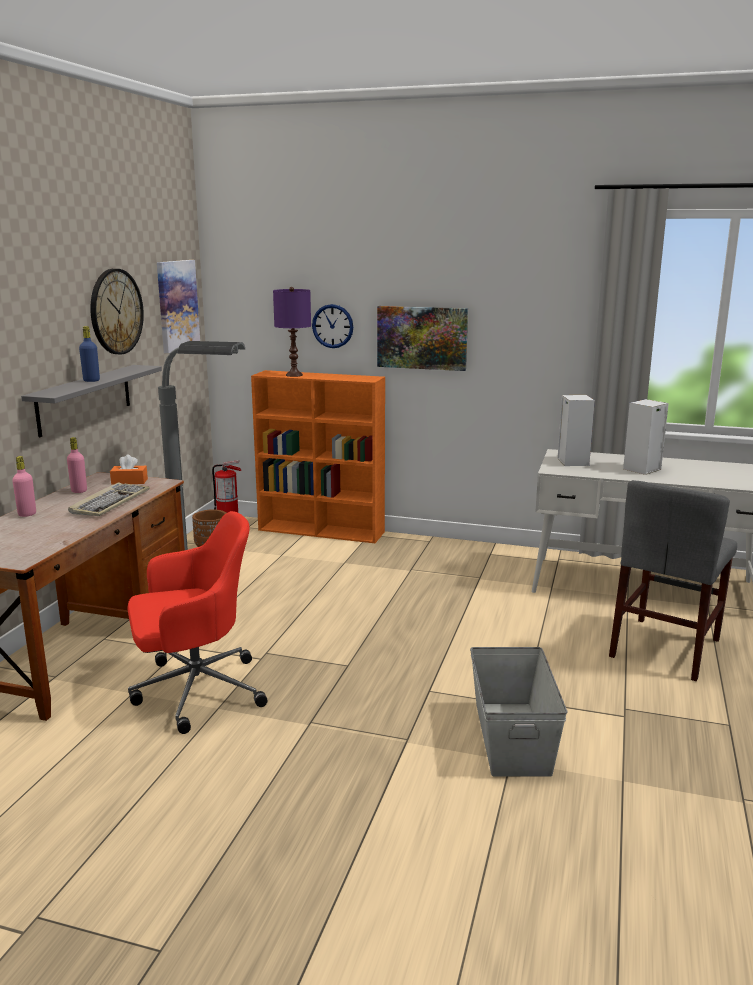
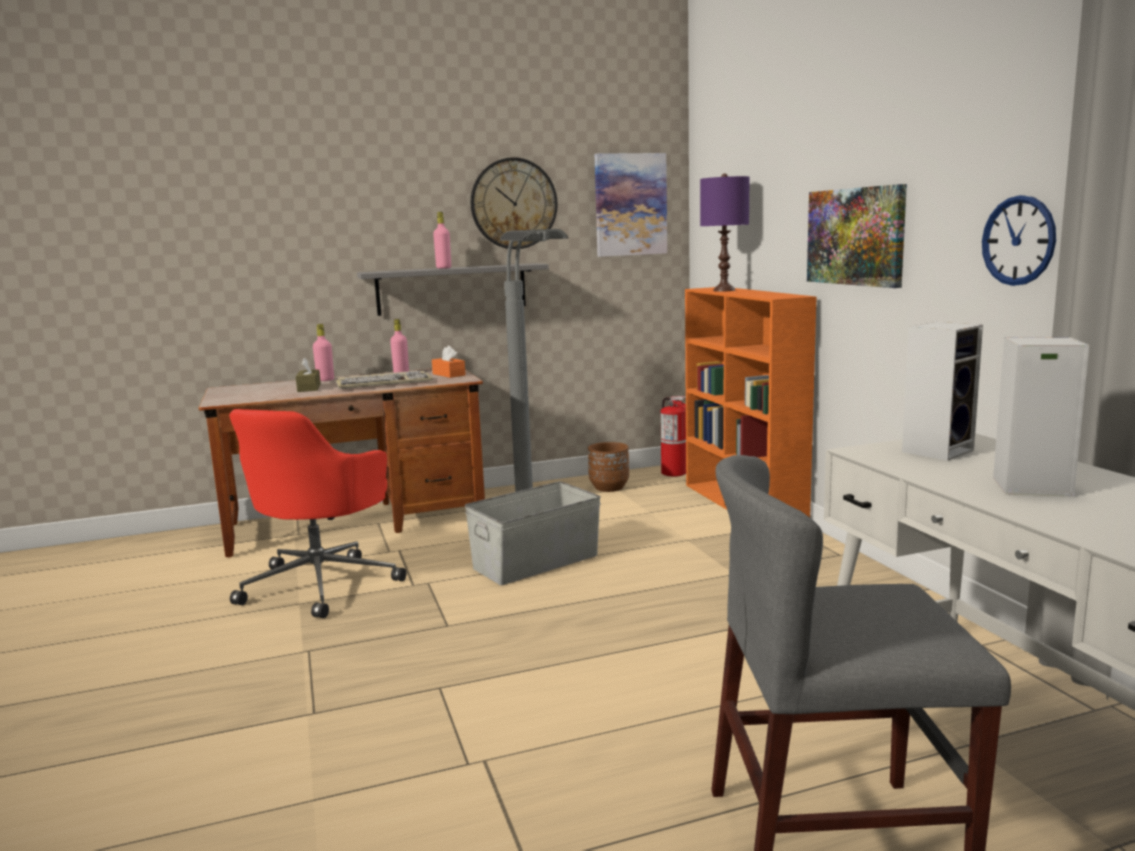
camera: 55 degrees right, 5 degrees down
(51, 524) = (309, 388): none -> brown tissue box
(91, 380) = (443, 268): blue bottle -> pink bottle
(195, 691) = (322, 584): red office chair -> red office chair turned 75 degrees clockwise
(332, 326) = (776, 225): wall clock -> wall clock (1018, 240)
(512, 737) = (375, 782): grey storage box -> grey storage box (537, 562)

